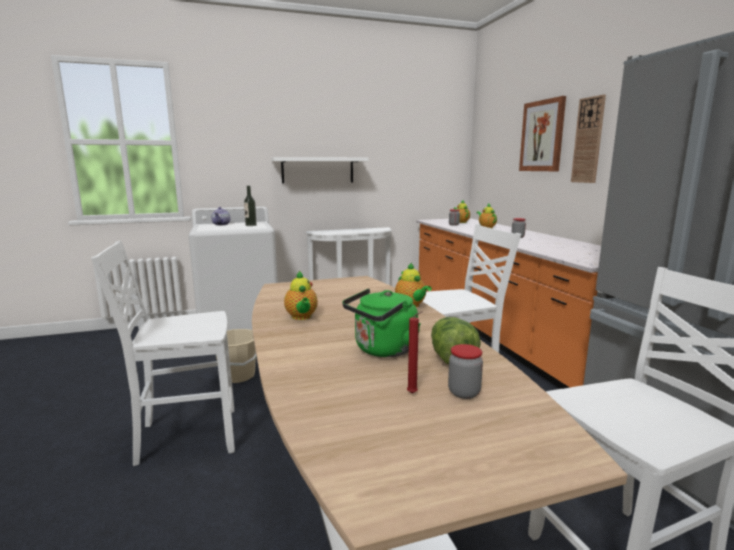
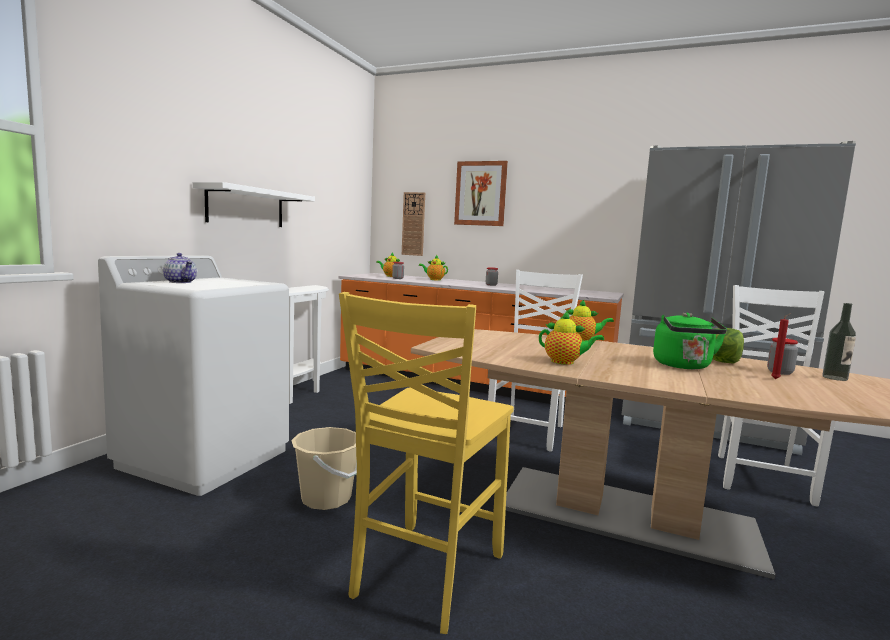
camera: 50 degrees left, 5 degrees down
(186, 436) = (425, 575): white chair -> yellow chair
(251, 225) = (236, 281): bottle -> bottle (834, 378)
(588, 140) = (535, 201): wall clock -> wall clock (413, 224)

